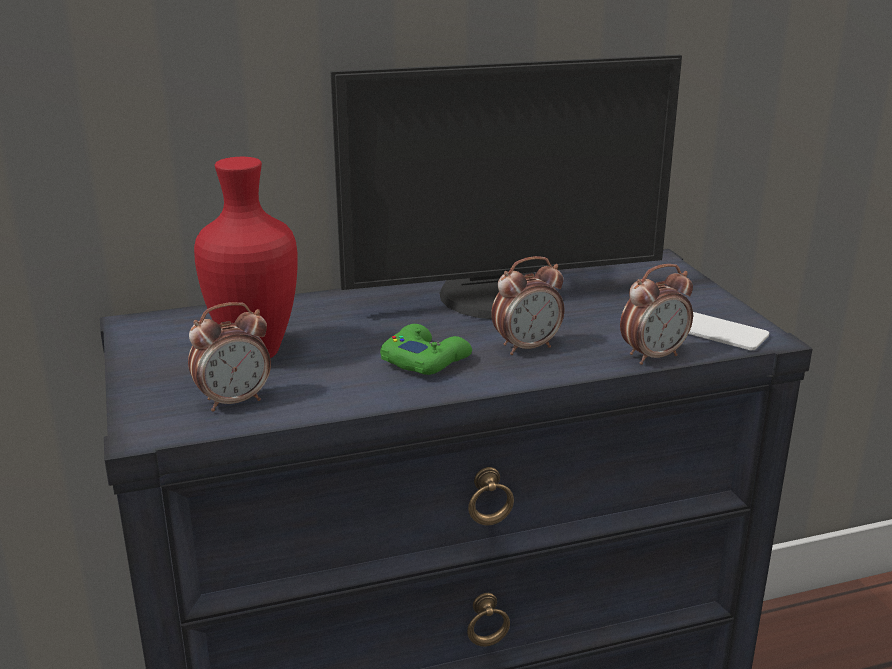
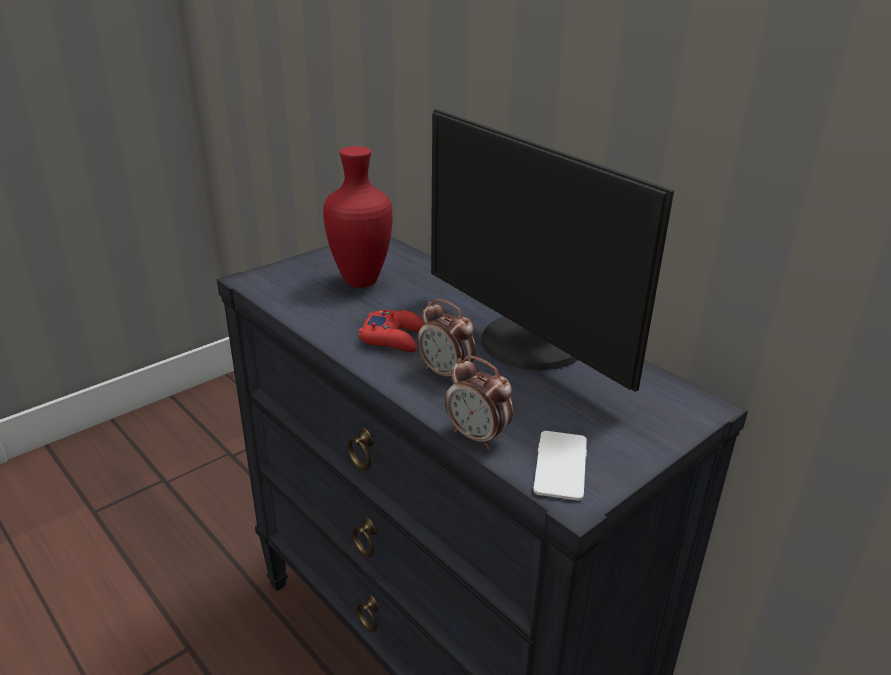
camera: 65 degrees right, 5 degrees up
(234, 401) = (295, 292): alarm clock -> none
(425, 360) = (394, 338): green game controller -> red game controller

